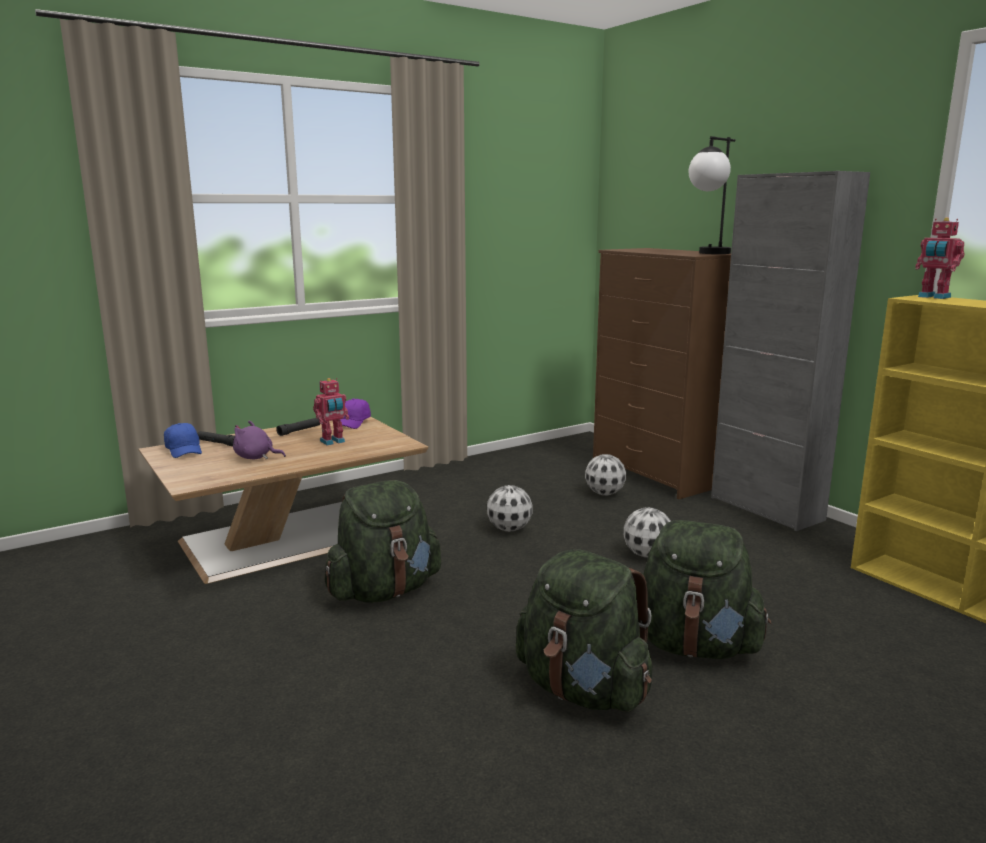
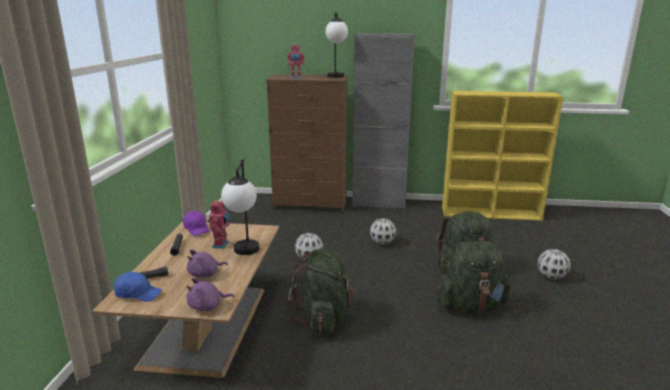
camera: 50 degrees left, 5 degrees up
(189, 479) = (207, 306): none -> purple plush toy
(326, 456) = (245, 254): none -> table lamp
(604, 494) = (310, 223): football -> football (552, 277)
(933, 297) = (463, 91): toy robot -> toy robot (296, 78)

